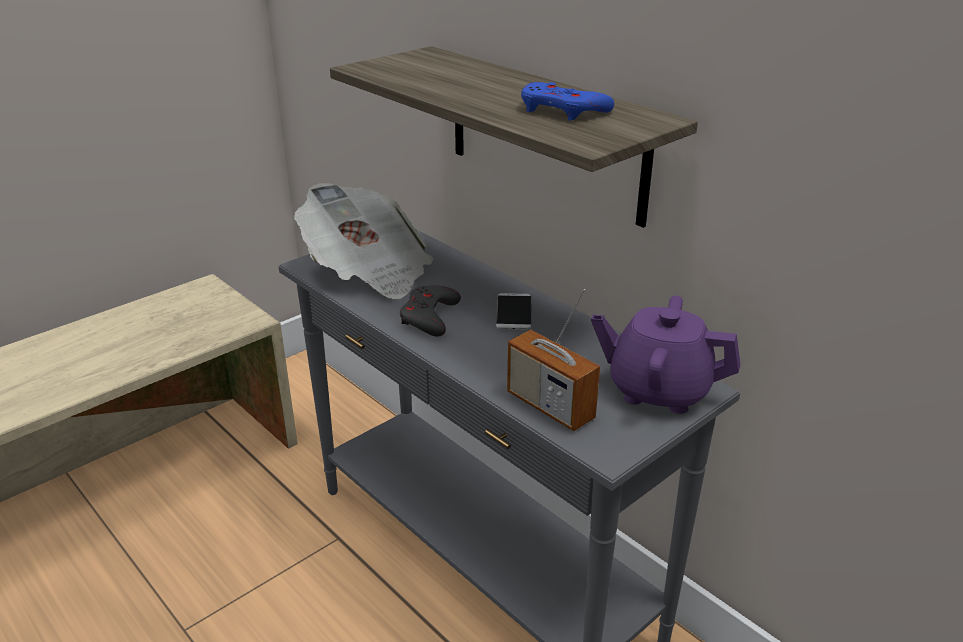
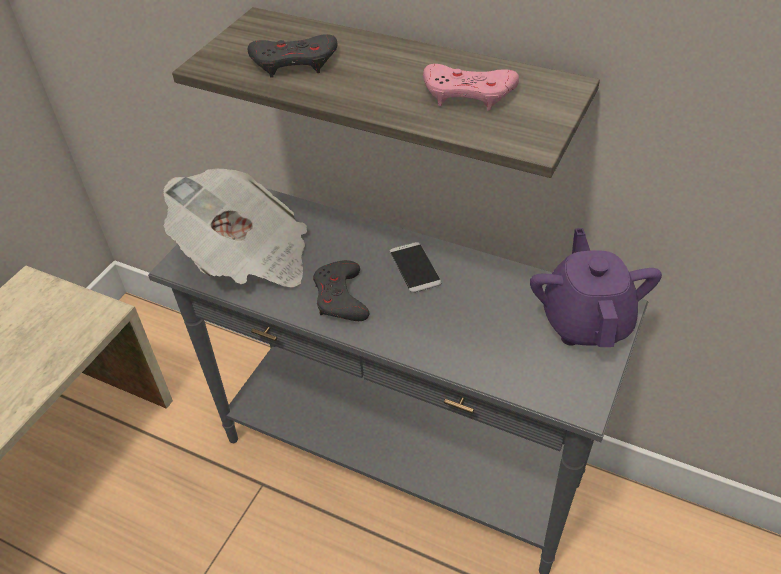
camera: 20 degrees left, 15 degrees up
(431, 75) = (294, 62): none -> grey game controller
(550, 406) = (508, 370): radio -> none
(562, 110) = (468, 93): blue game controller -> pink game controller
(658, 390) = (586, 321): purple teapot -> purple teapot turned 90 degrees clockwise

